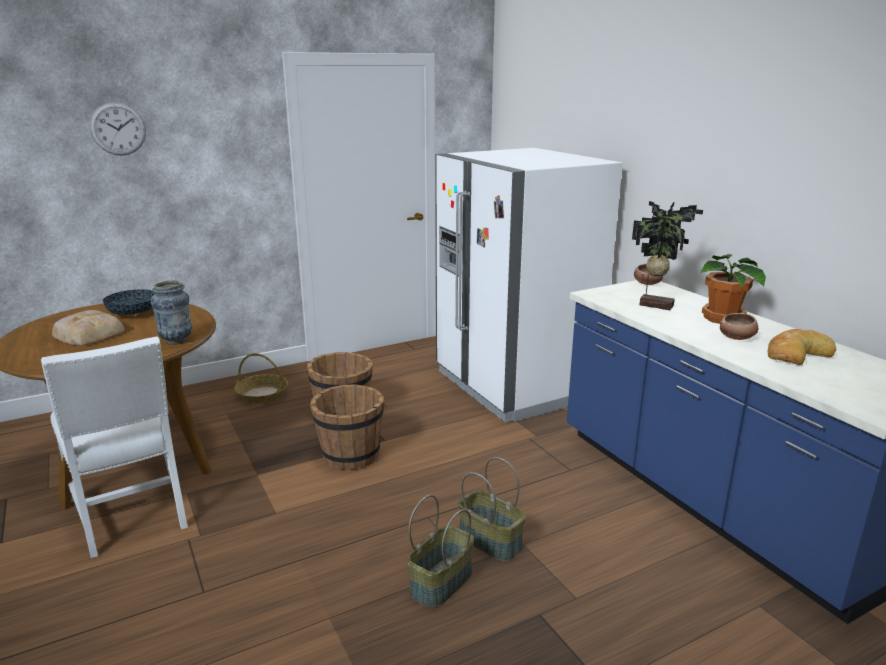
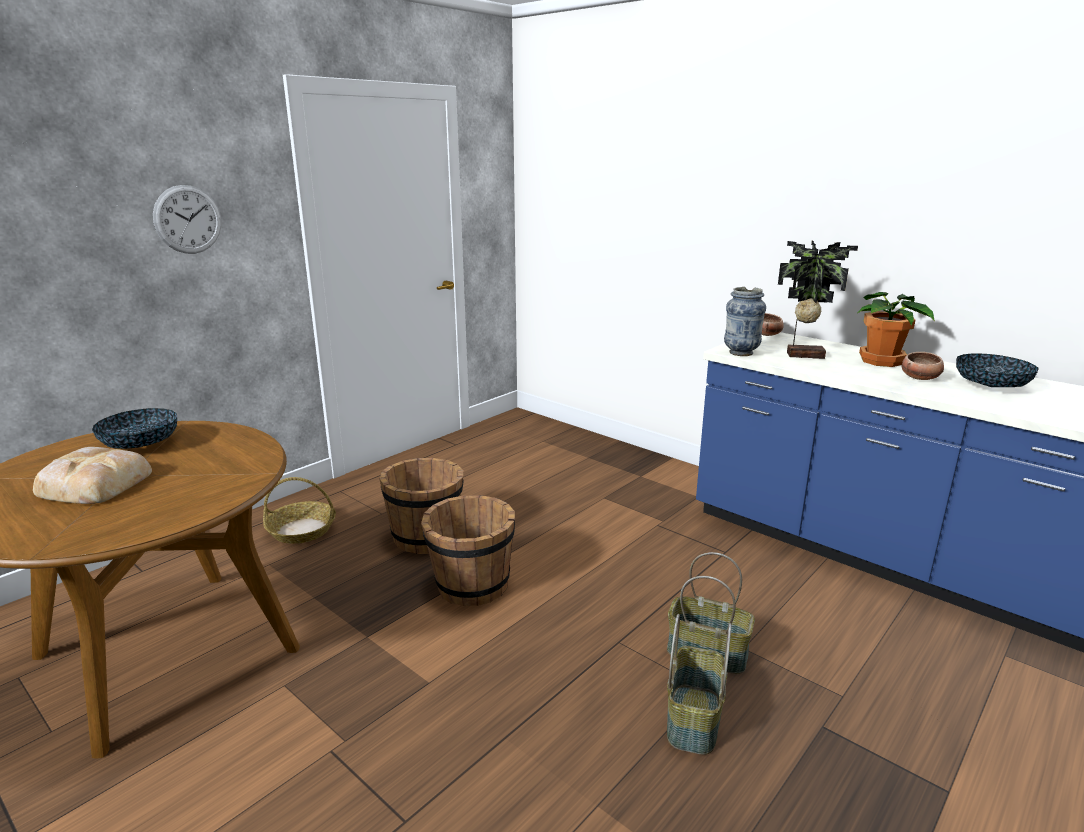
camera: 20 degrees left, 0 degrees up
(118, 129) = (63, 178): wall clock -> wall clock (188, 219)
(132, 513) = (220, 735): white chair -> none
(176, 340) = (246, 473): vase -> vase (741, 353)
(514, 385) = (597, 468): white fridge -> none
(796, 354) = (990, 387): bread -> bowl

